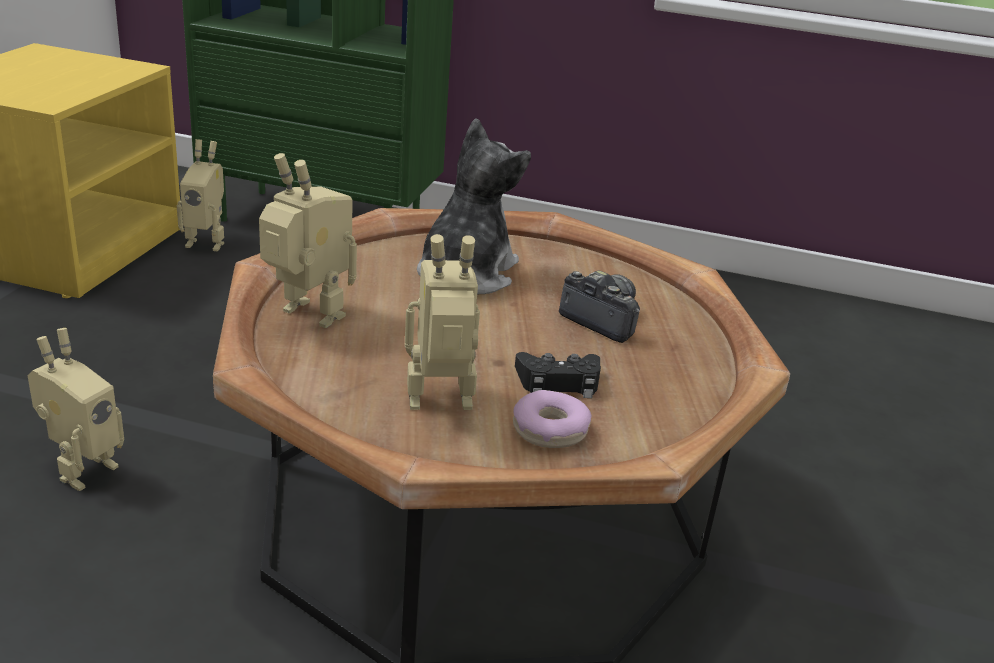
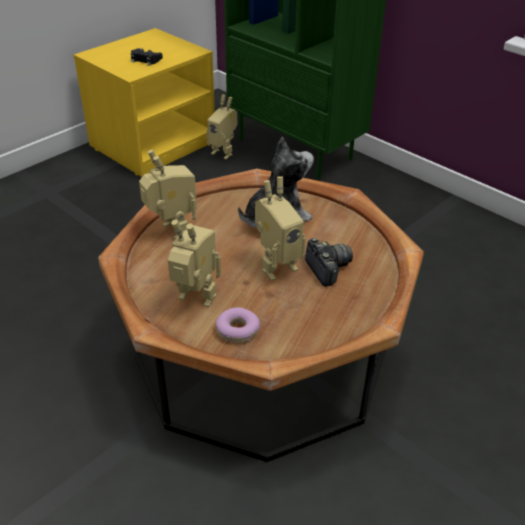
camera: 30 degrees right, 10 degrees up
(82, 470) = (91, 274): toy robot -> toy robot (276, 267)
(558, 382) = (267, 303): black game controller -> black game controller (145, 60)

